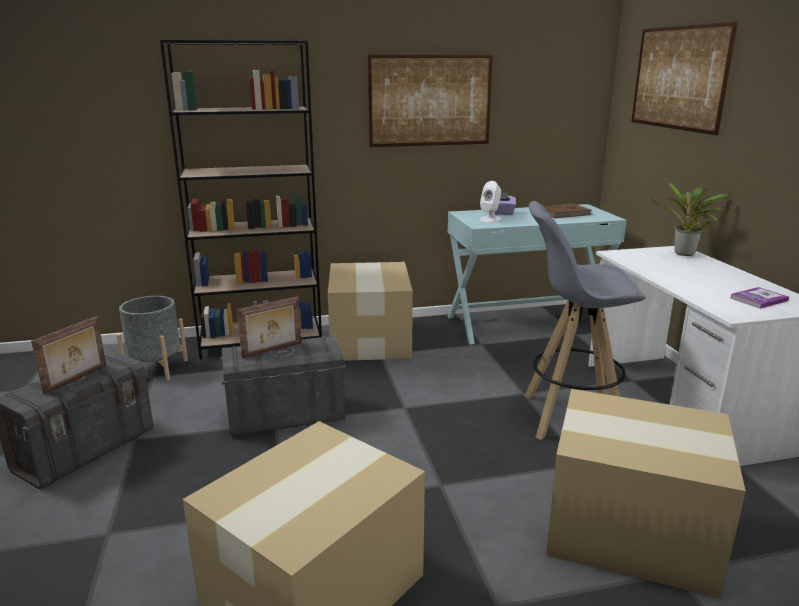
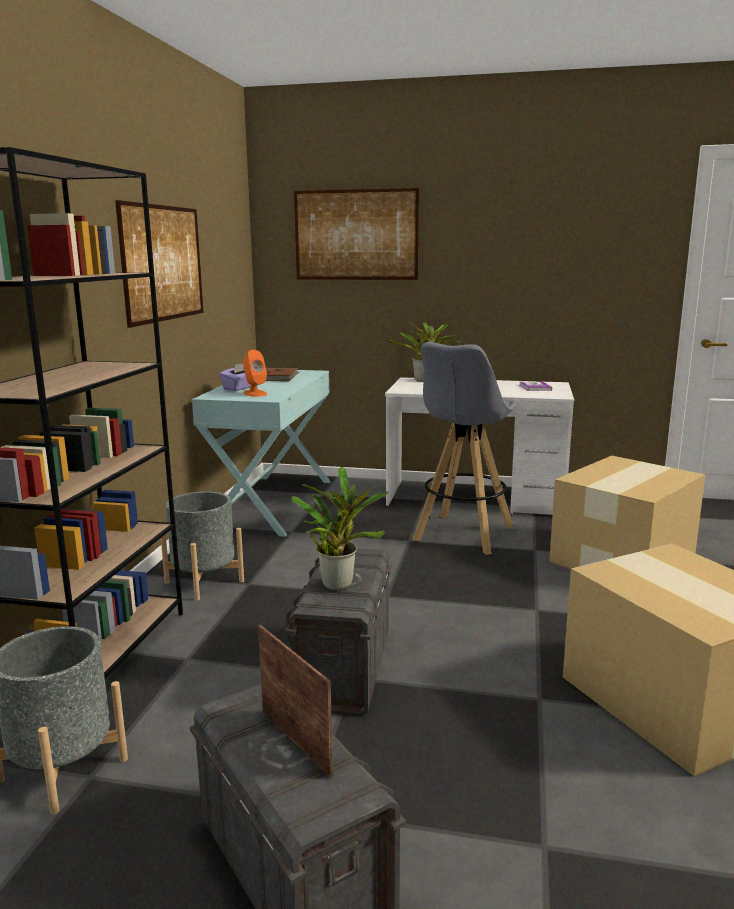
camera: 65 degrees left, 5 degrees down
(272, 351) = (339, 583): picture frame -> potted plant
(369, 340) = (204, 582): cardboard box -> grey planter
(490, 219) = (255, 393): white speaker -> orange speaker

